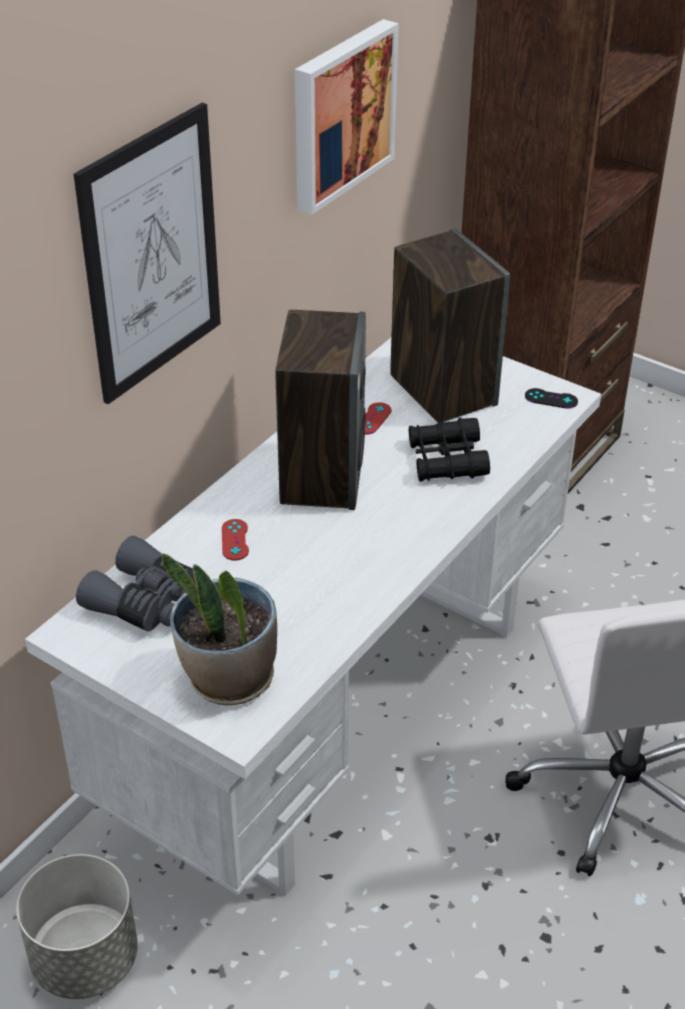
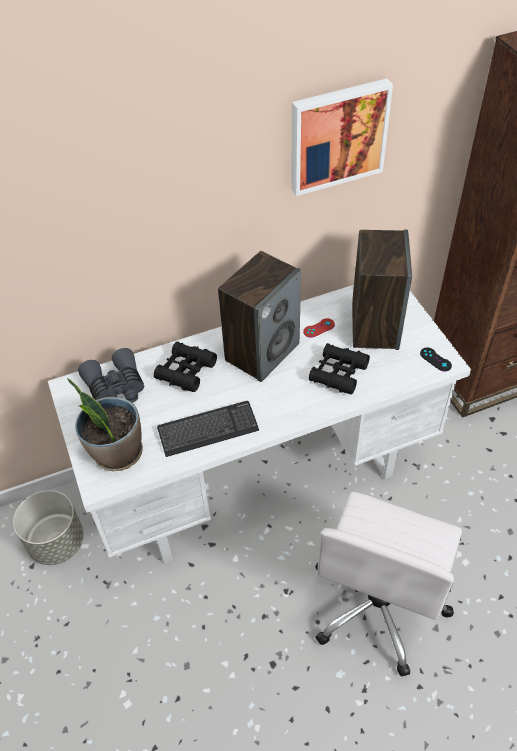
camera: 35 degrees right, 10 degrees up
(151, 255) = (153, 198): picture -> none
(235, 540) = (186, 371): red game controller -> black binoculars
(335, 595) = (208, 430): none -> keyboard

